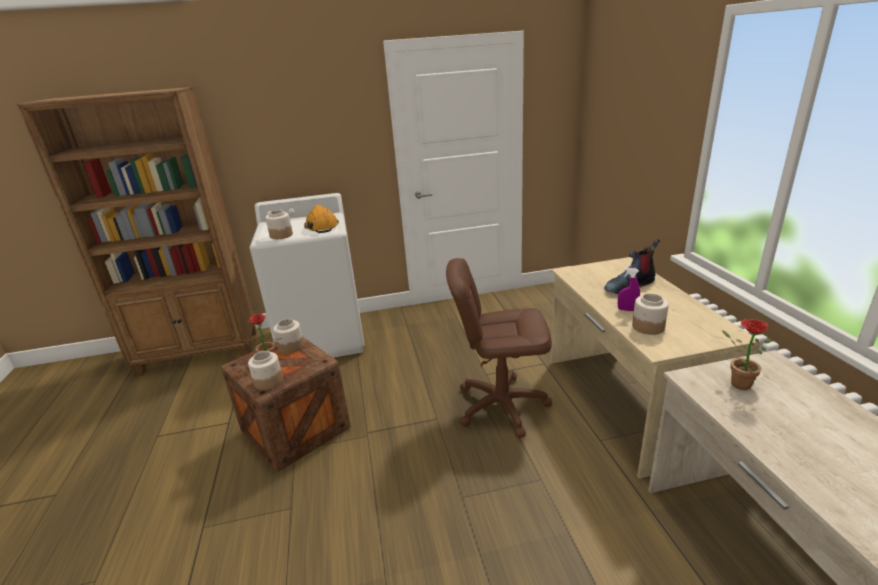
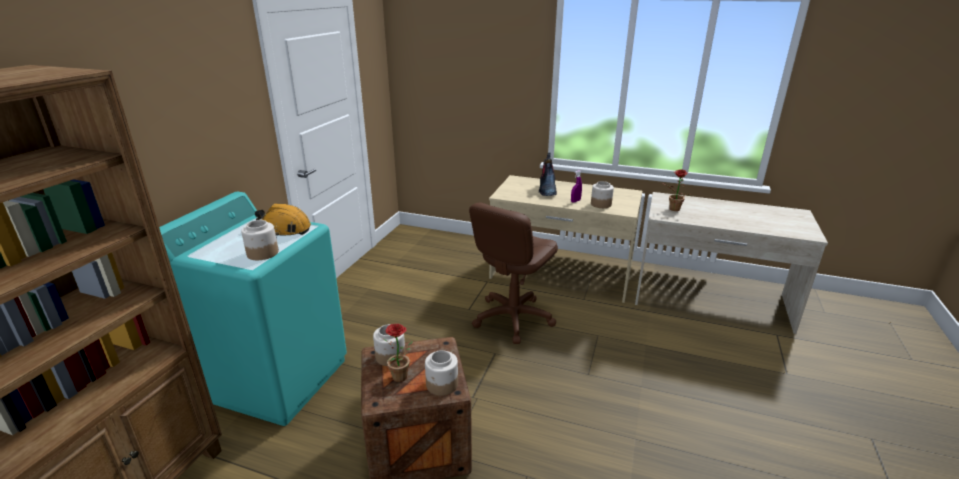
camera: 60 degrees left, 0 degrees up
(323, 338) = (276, 377): white washing machine -> turquoise washing machine

